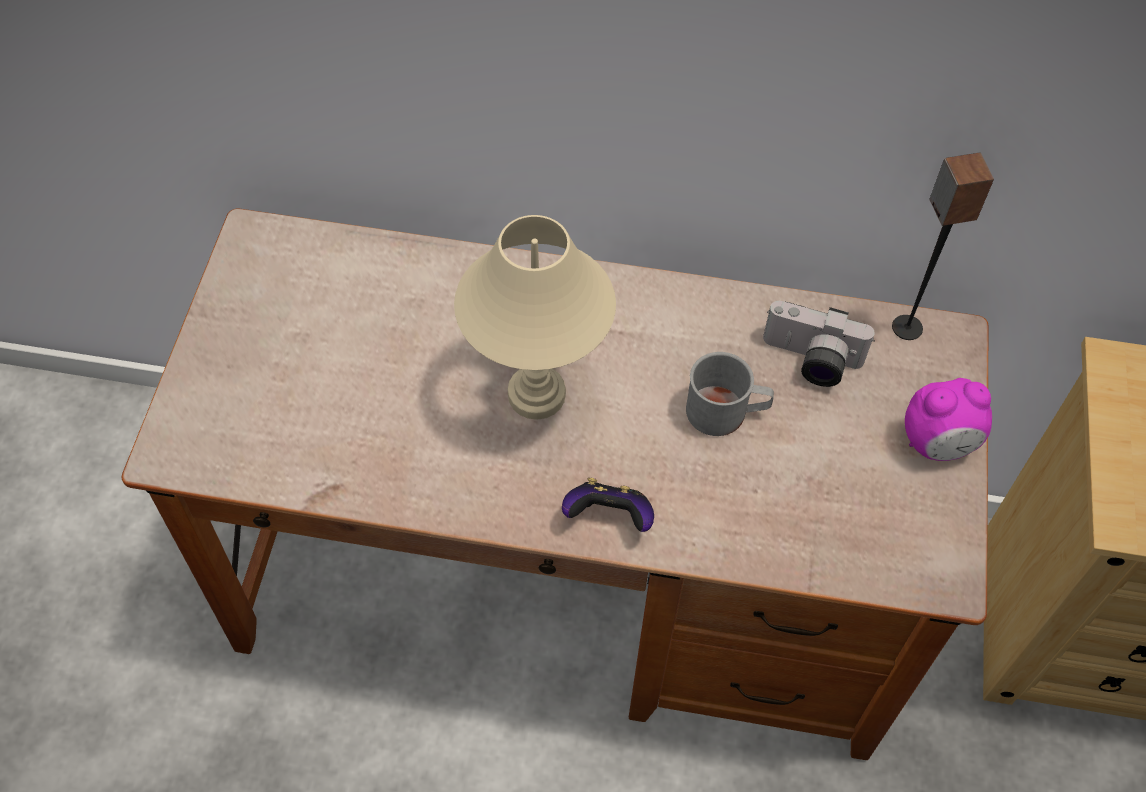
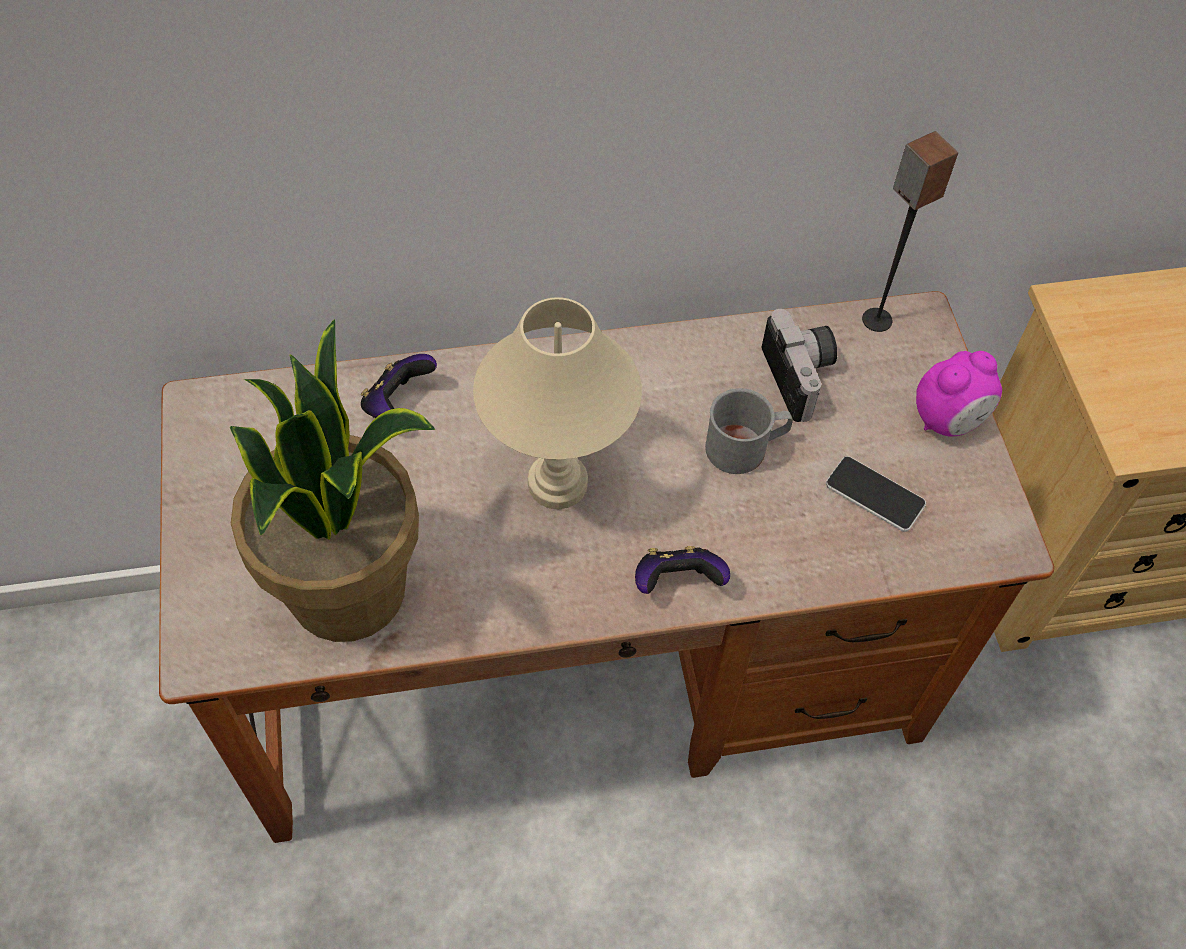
camera: 20 degrees left, 0 degrees up
(315, 436) = (350, 591): none -> potted plant
(423, 281) = (397, 403): none -> game controller
(810, 361) = (802, 376): camera -> camera turned 105 degrees counterclockwise
(833, 493) = (874, 495): none -> phone

